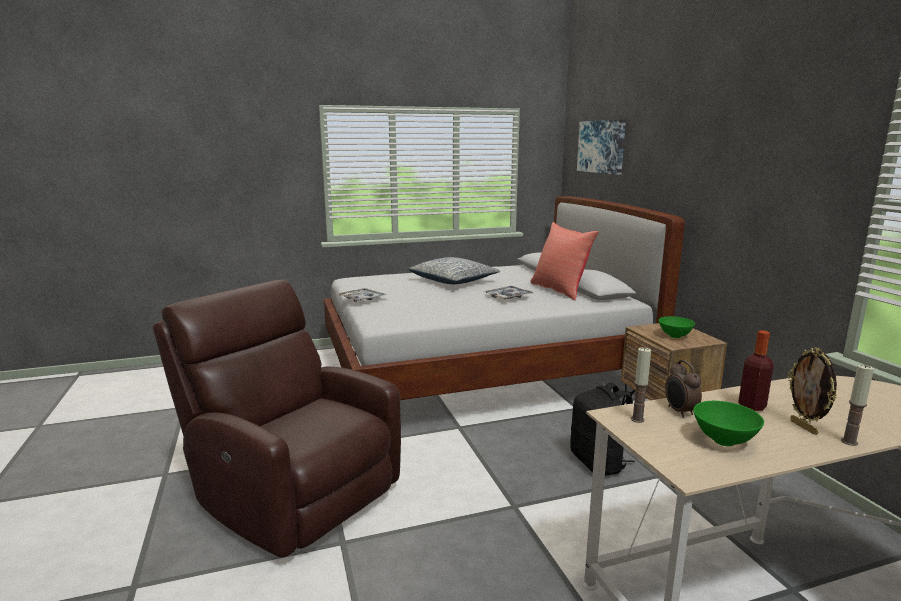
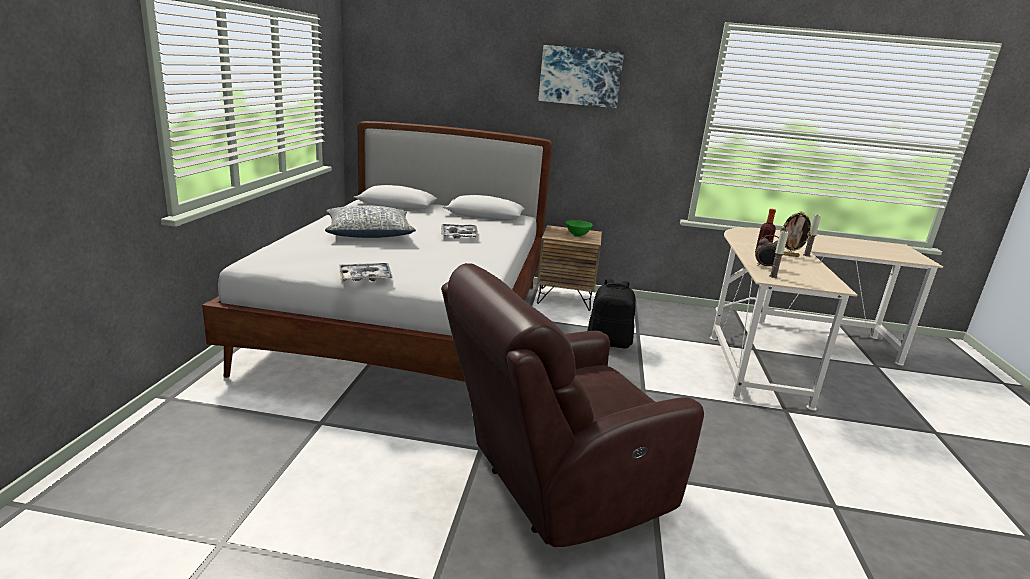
camera: 65 degrees left, 5 degrees up
(560, 290) = (463, 219): red pillow -> none
(602, 146) = (420, 69): picture -> picture (580, 76)
(723, 441) = (803, 271): green bowl -> none

